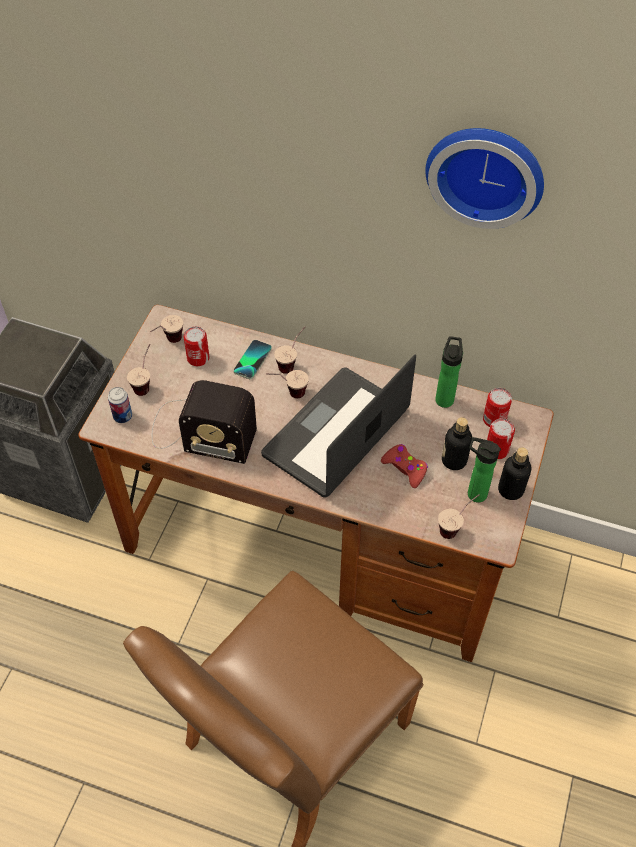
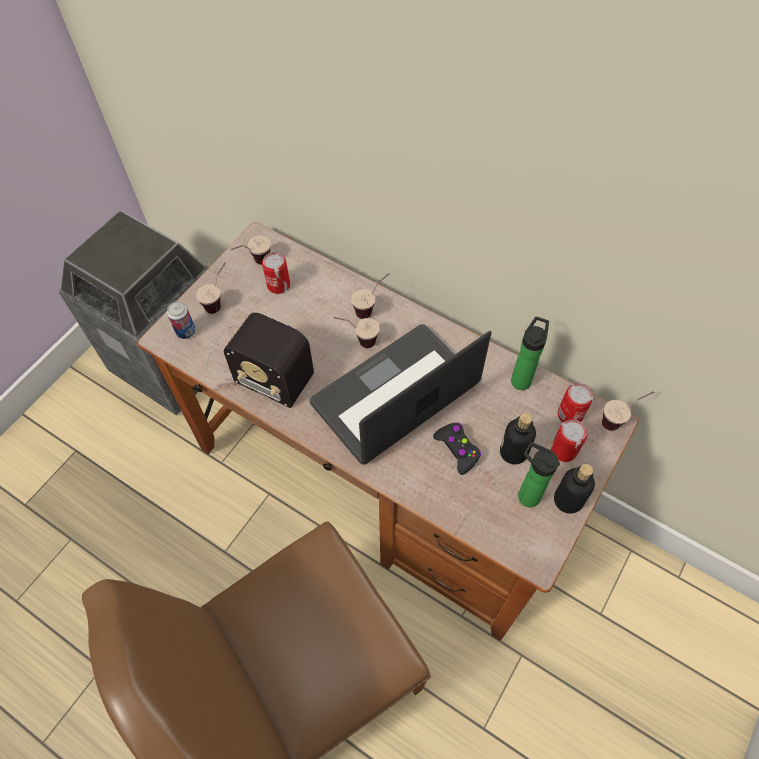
camera: 15 degrees right, 5 degrees up
(252, 360) = (332, 297): phone -> none
(405, 468) = (457, 449): red game controller -> black game controller
(456, 526) = (495, 530): cup -> cup (619, 420)
(486, 172) = (610, 126): wall clock -> none

